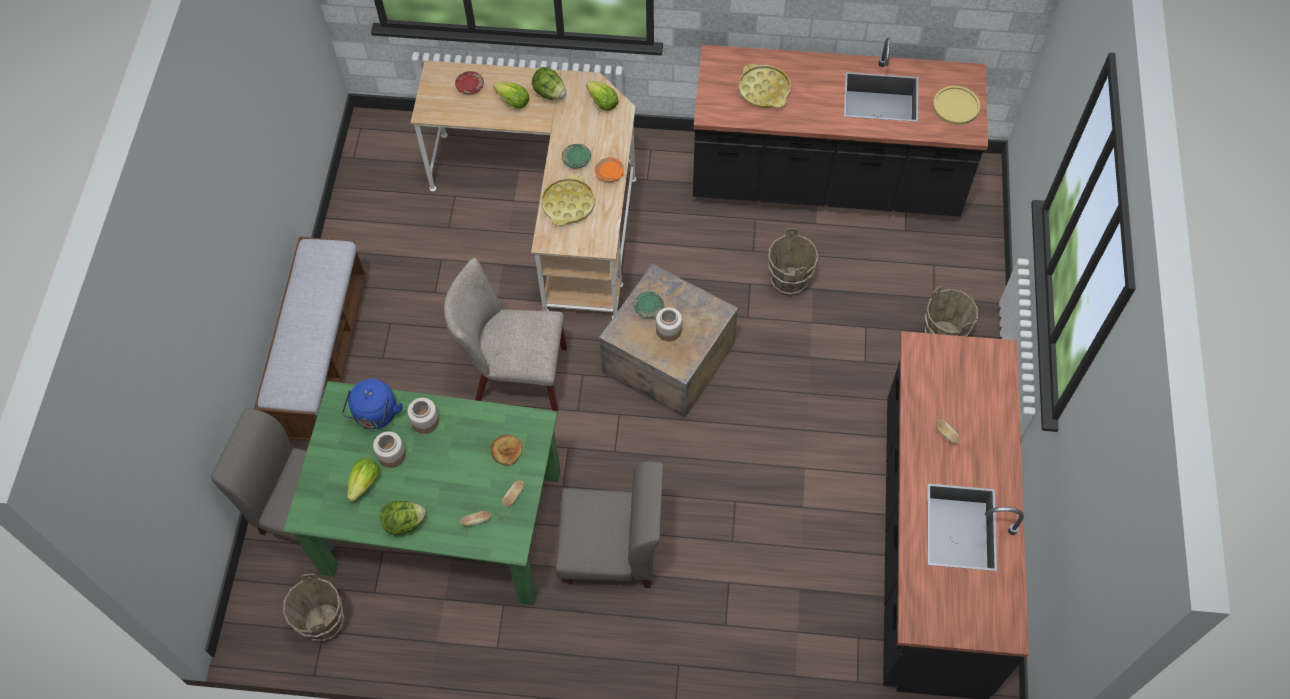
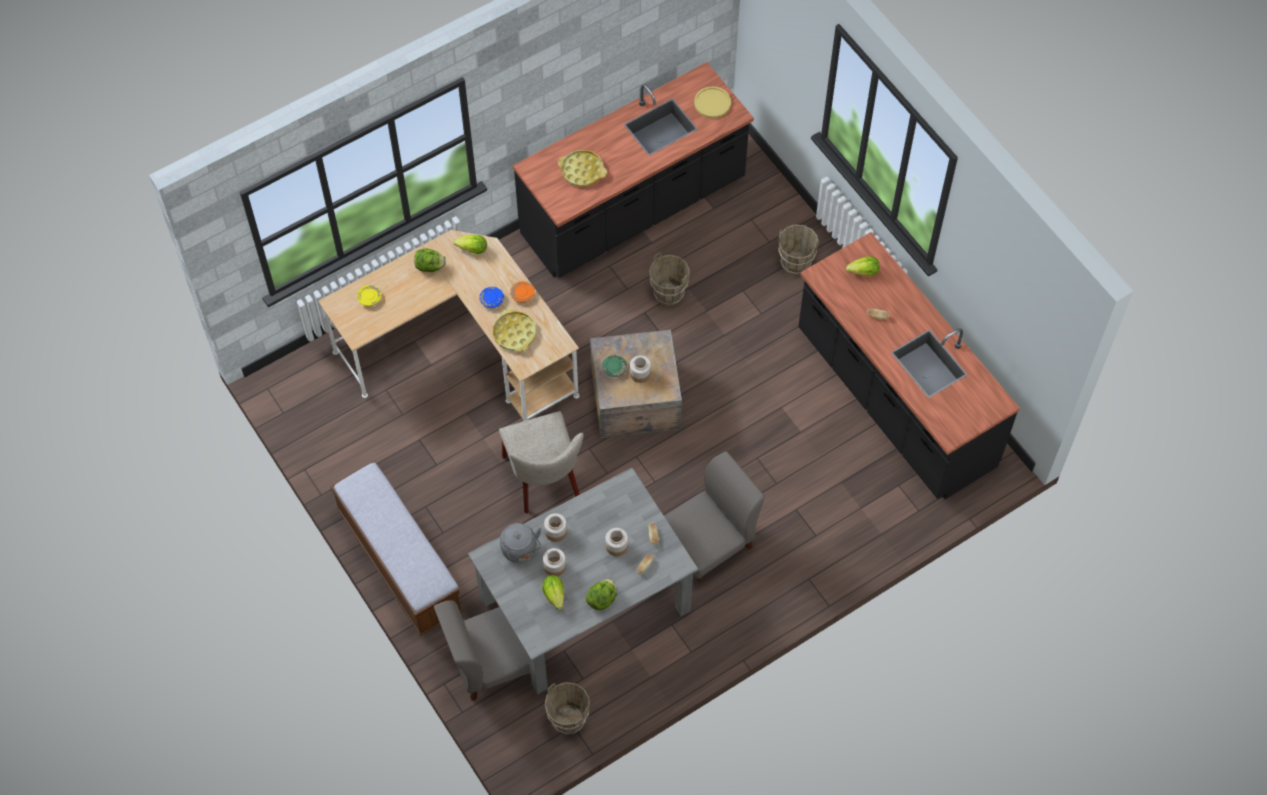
camera: 40 degrees left, 0 degrees up
(375, 415) = (520, 551): blue kettle -> grey kettle
(444, 520) = (585, 602): green dining table -> grey dining table
(468, 480) = (616, 546): none -> jar
(470, 86) = (369, 298): red plate -> yellow plate
(506, 451) = (623, 512): bread -> none
(513, 102) = (410, 289): lettuce -> lettuce (864, 272)
(514, 375) = (544, 480): beige chair -> beige chair turned 75 degrees counterclockwise
(576, 160) = (492, 300): green plate -> blue plate

